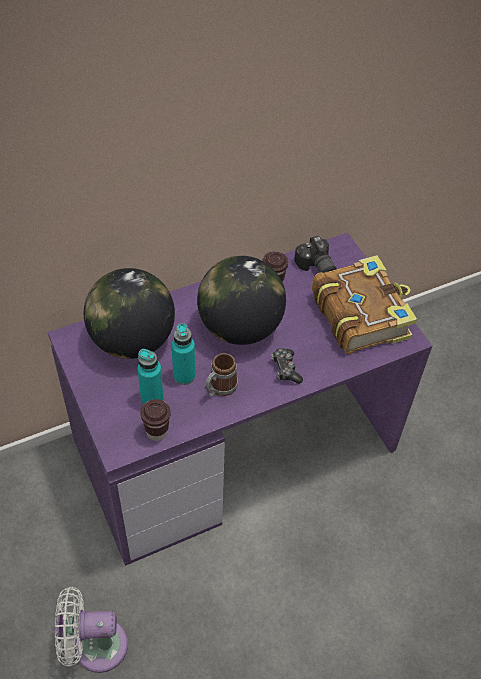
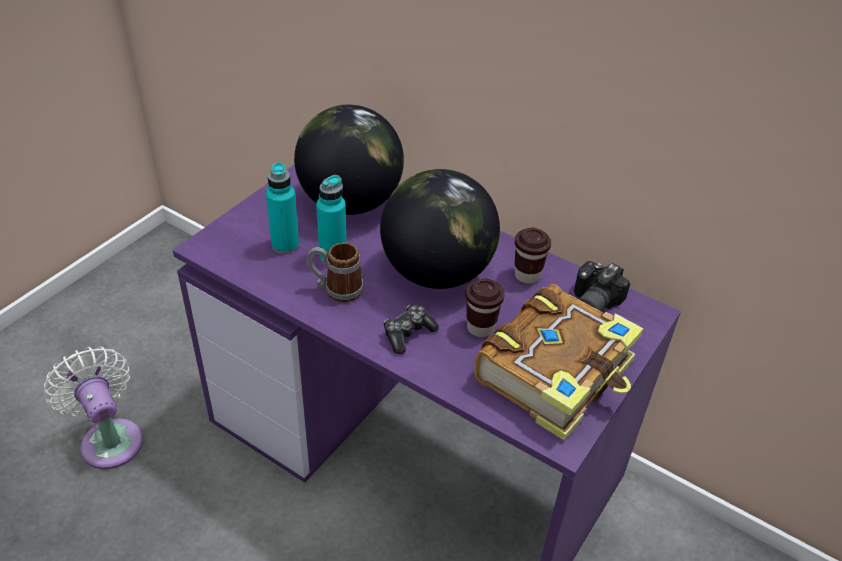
camera: 60 degrees right, 10 degrees down
(157, 432) = (244, 265): brown cup -> brown cup (480, 328)

